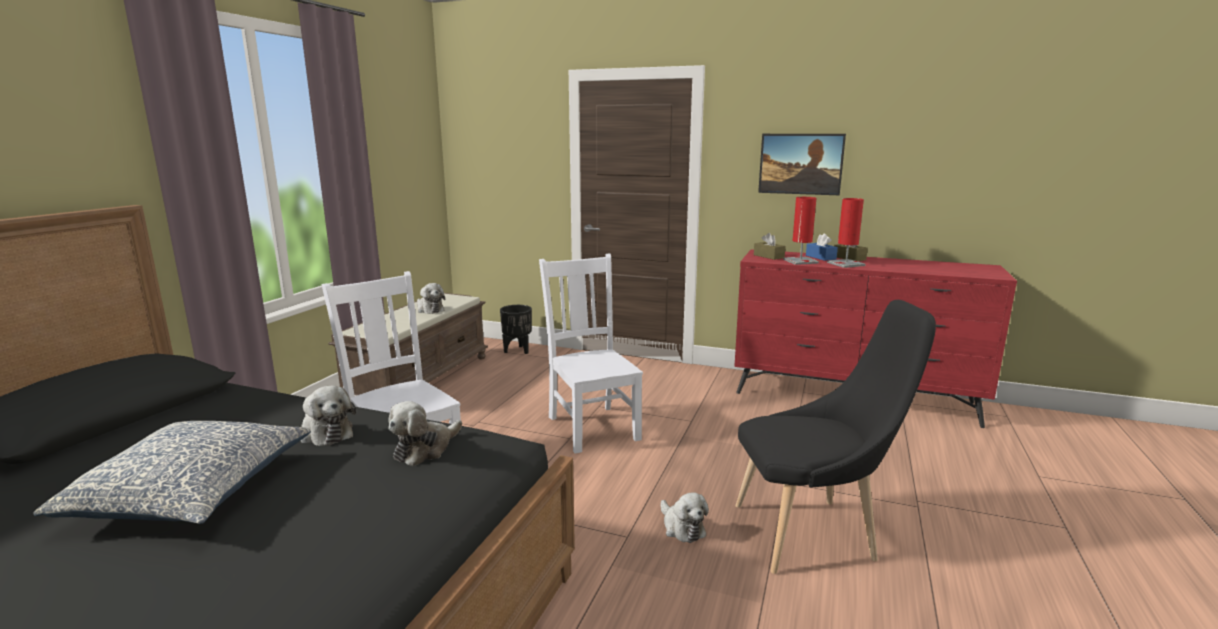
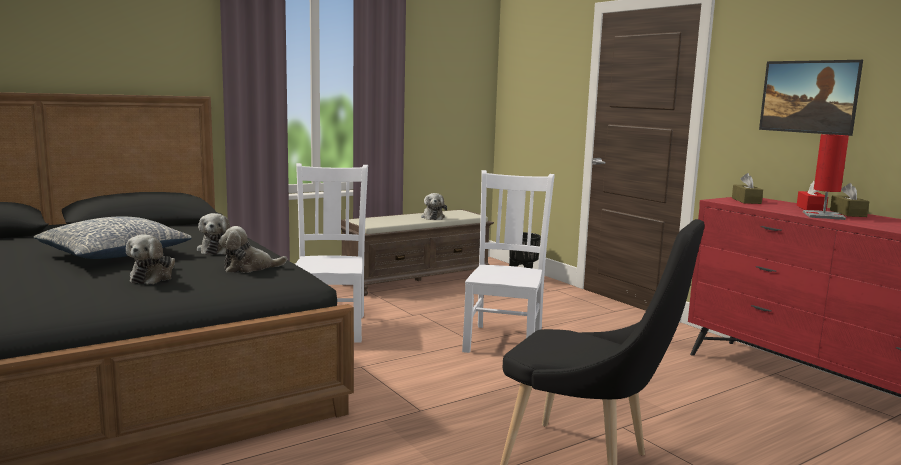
camera: 35 degrees right, 5 degrees down
(682, 527) = (472, 420): plush toy -> plush toy (153, 277)
(800, 261) = (771, 207): red table lamp -> none
(820, 257) = (811, 208): blue tissue box -> red tissue box

